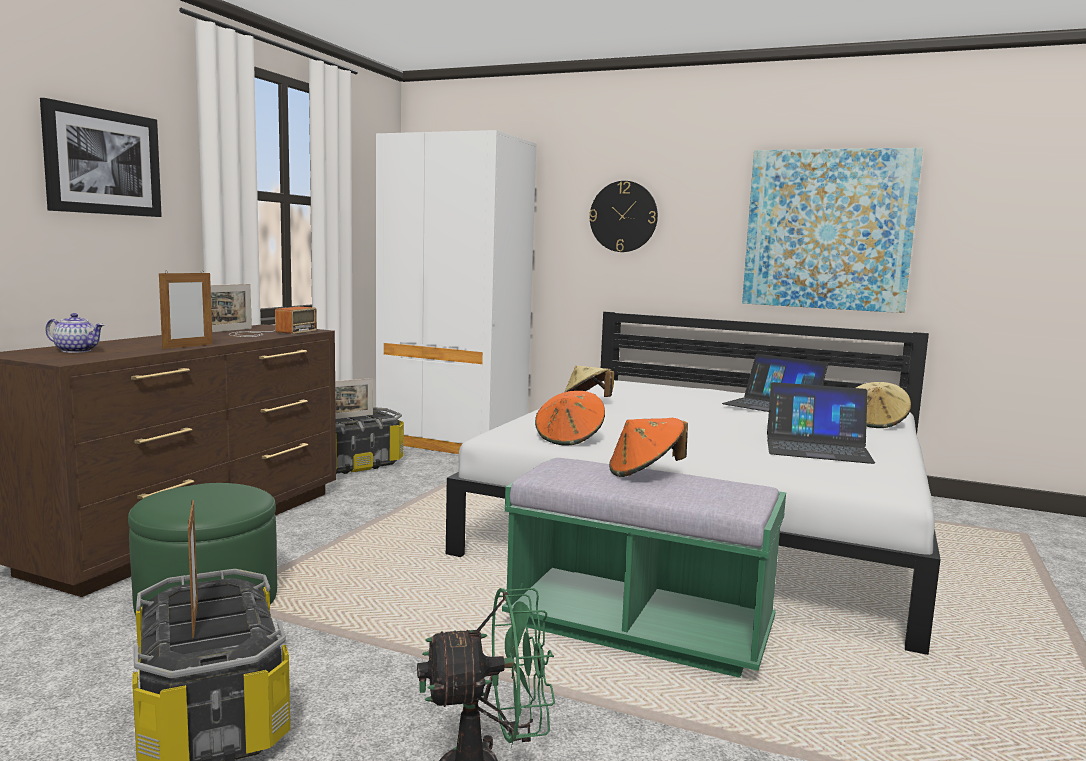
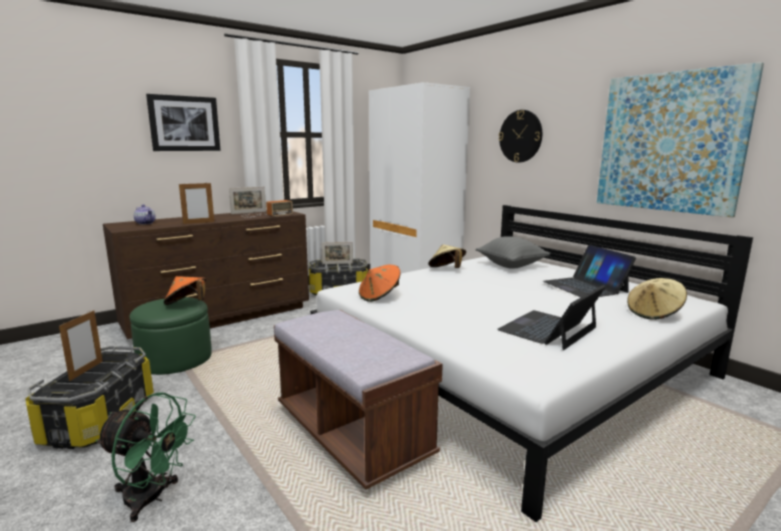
camera: 30 degrees right, 5 degrees up
(638, 629) = (352, 434): green bench -> brown bench
(645, 473) = (358, 330): orange hat -> orange hat (187, 304)
(651, 392) = (511, 266): none -> grey pillow
(817, 448) = (549, 329): laptop -> laptop turned 90 degrees clockwise

